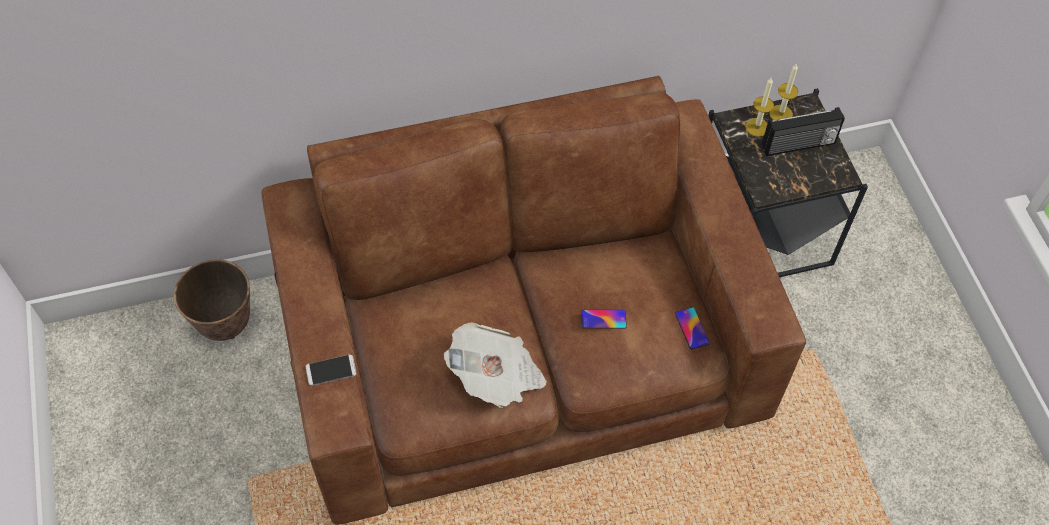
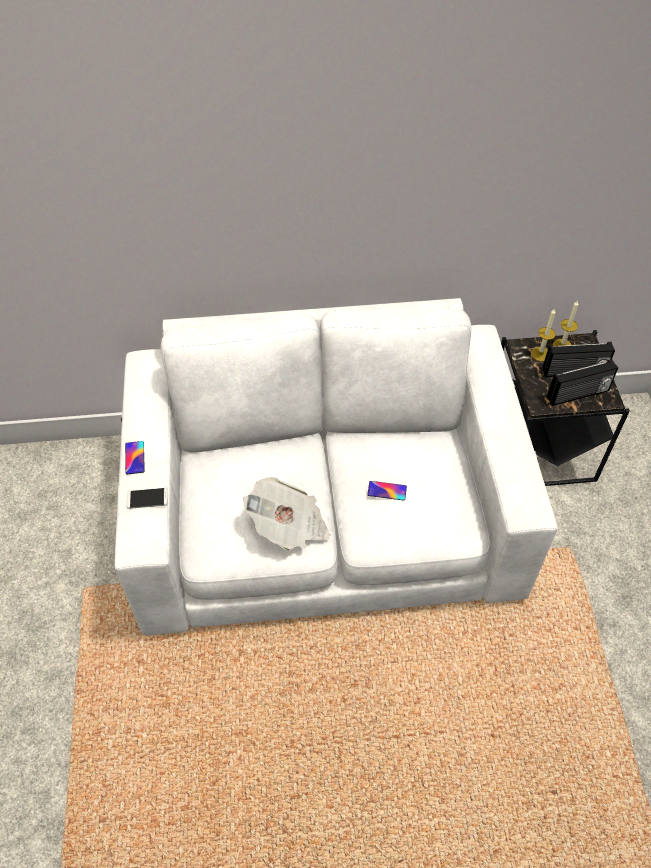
camera: 10 degrees right, 5 degrees down
(225, 324) = (93, 465): planter -> none
(523, 347) = (326, 514): brown sofa -> white sofa
(692, 328) = (461, 508): phone -> phone (135, 458)
(807, 174) = (578, 395): none -> radio

